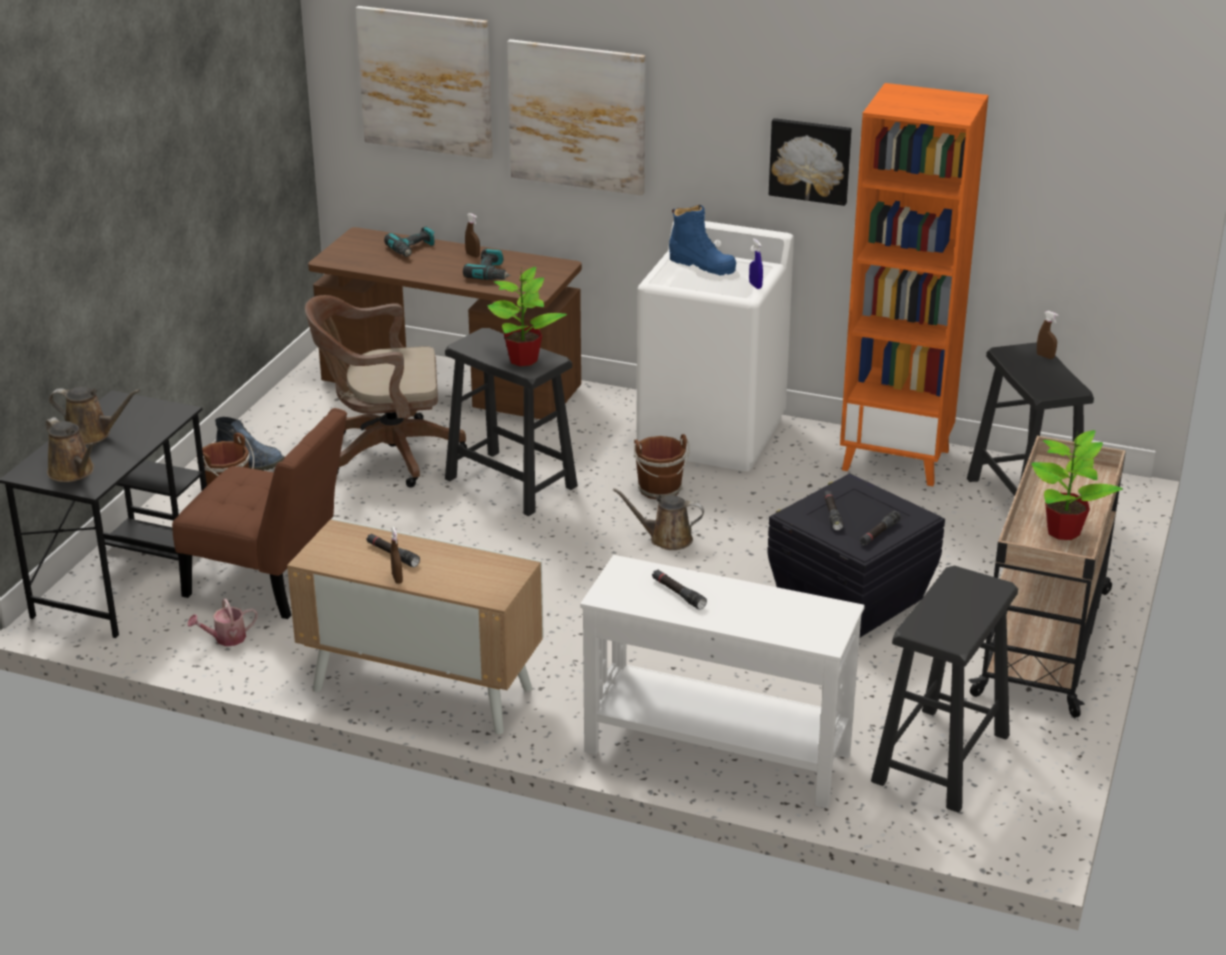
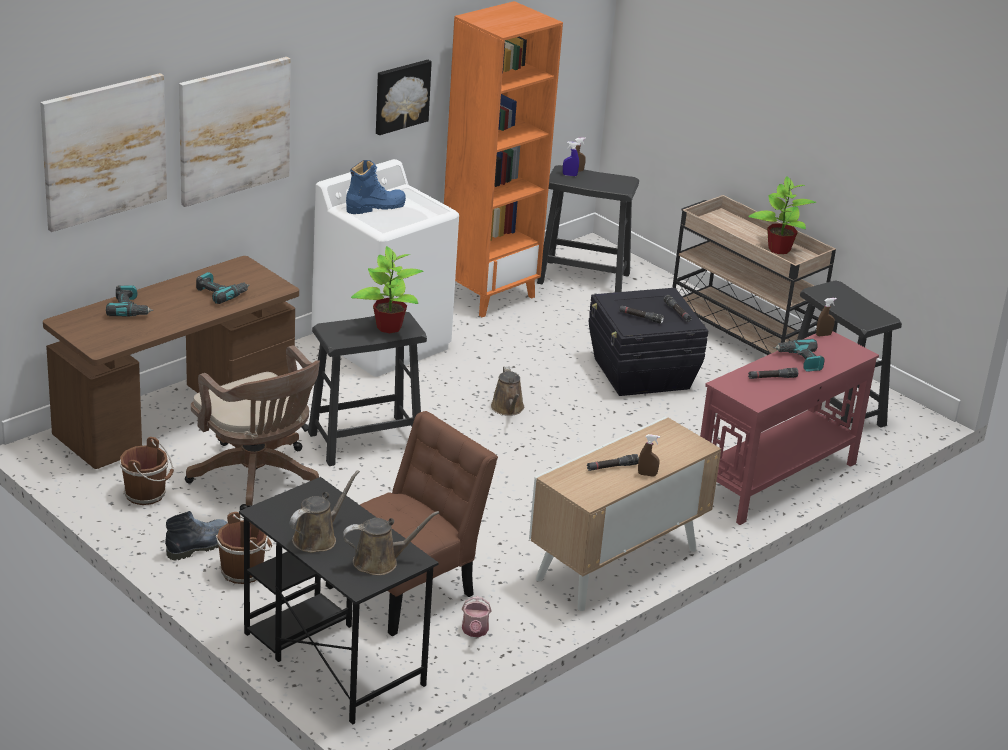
camera: 65 degrees left, 0 degrees up
(385, 454) = (258, 479): brown office chair -> brown office chair turned 60 degrees counterclockwise
(473, 255) = (175, 290): brown spray bottle -> brown spray bottle (823, 335)
(660, 490) = (439, 388): brown bucket -> brown bucket (147, 494)
(666, 539) = (508, 409): brown watering can -> brown watering can turned 45 degrees counterclockwise
(716, 752) = (774, 479): white console table -> red console table
(748, 604) = (800, 360): none -> power drill
(755, 286) = (432, 202): blue spray bottle -> blue spray bottle (569, 175)

